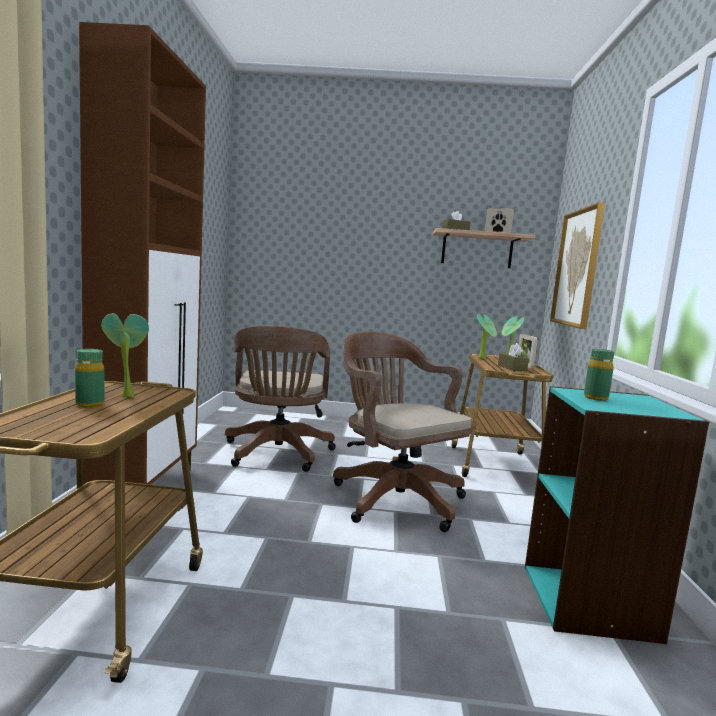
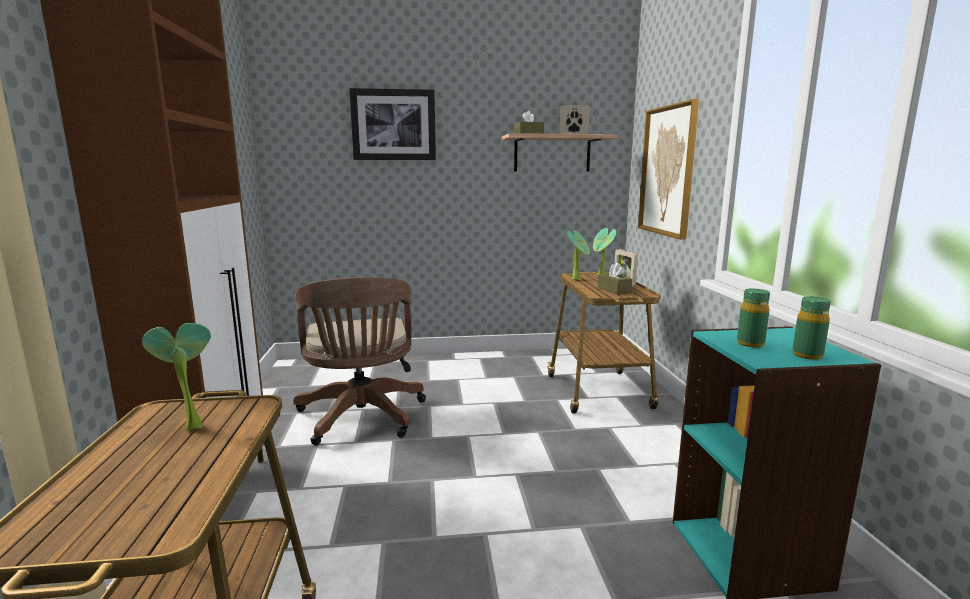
camera: 10 degrees left, 5 degrees up
(90, 404) = (146, 455): green bottle -> green bottle (807, 355)
(340, 216) = (393, 125): none -> picture
(393, 497) = (509, 455): brown office chair -> none

